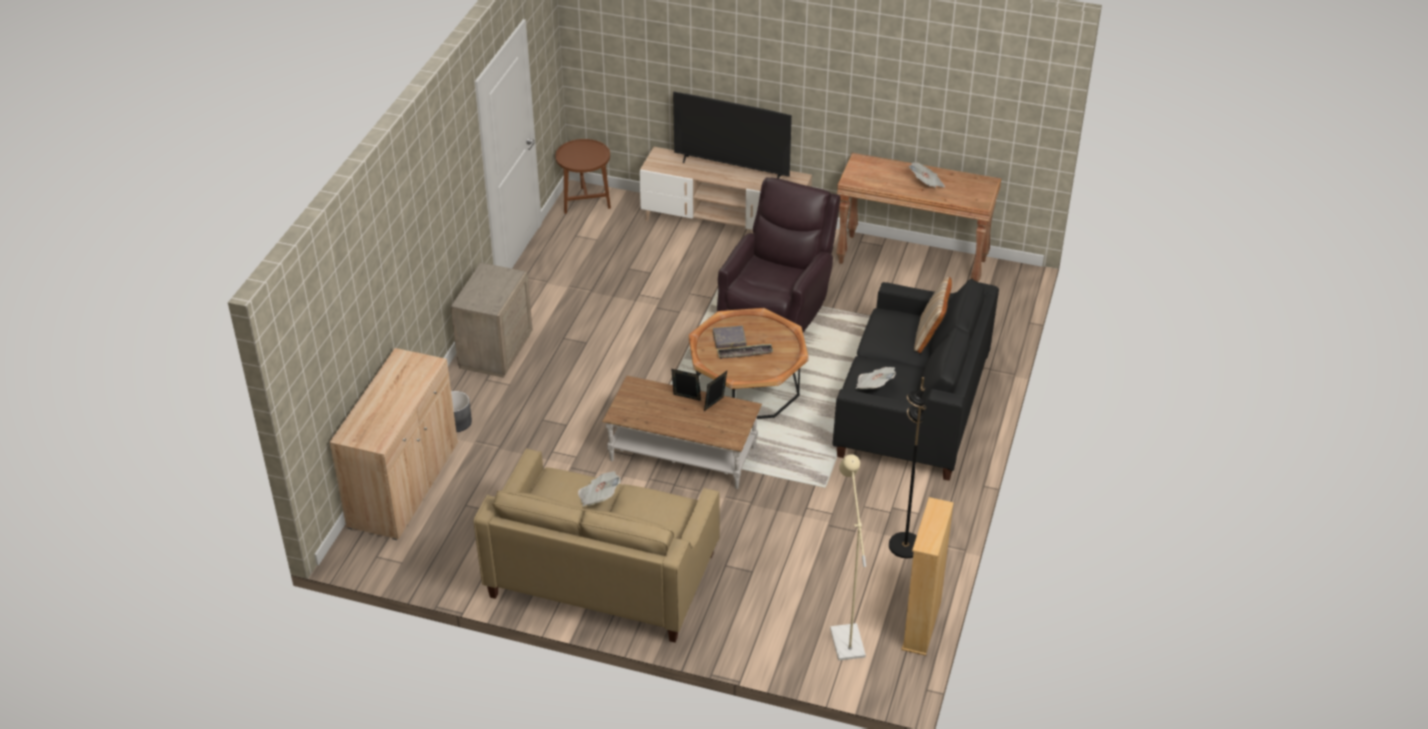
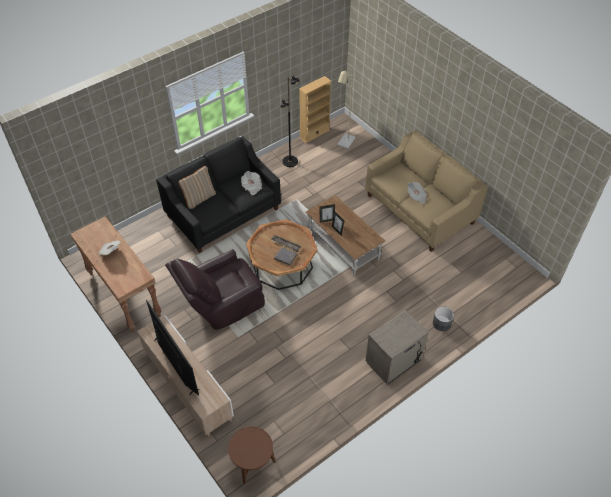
camera: 145 degrees left, 10 degrees up
(404, 485) = (487, 298): beige cabinet -> none

